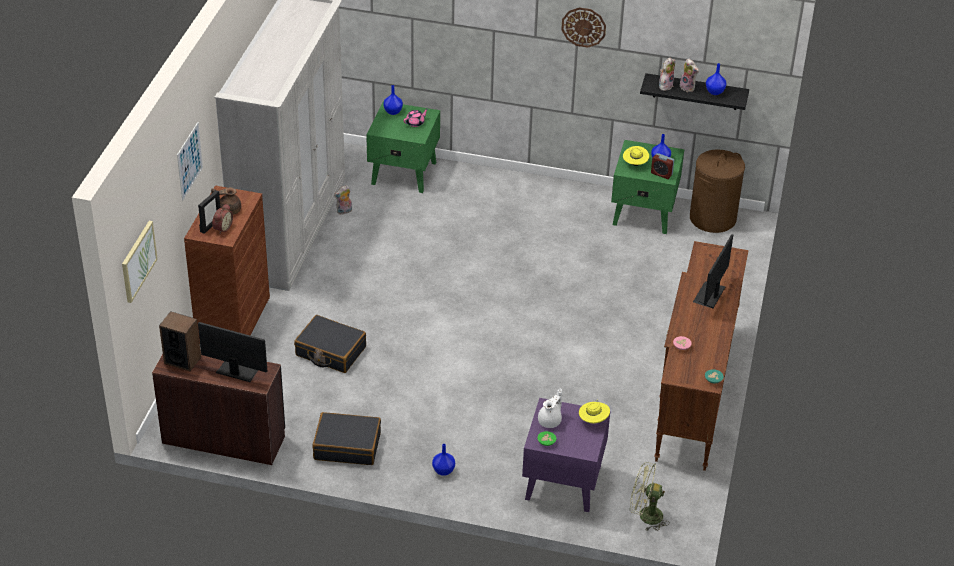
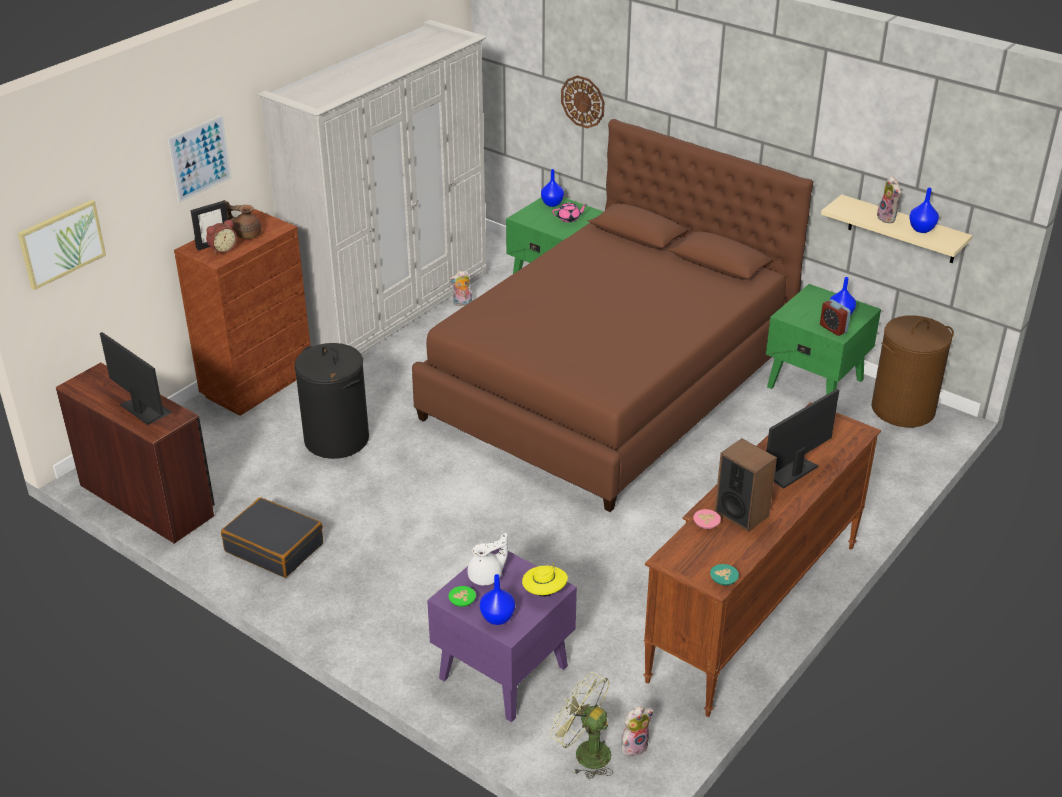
camera: 25 degrees right, 5 degrees down
(182, 360) = (98, 382): speaker -> speaker (741, 513)
(330, 351) = (337, 439): black suitcase -> black laundry basket
(443, 471) = (363, 611): blue vase -> blue vase (497, 618)
(501, 251) = (611, 383): none -> brown bed
(583, 27) = (771, 119): wall clock -> wall clock (583, 101)
(635, 164) = (805, 311): yellow hat -> none
(665, 85) = (858, 211): plush toy -> plush toy (634, 745)
(695, 92) = (902, 230): black shelf -> beige shelf

